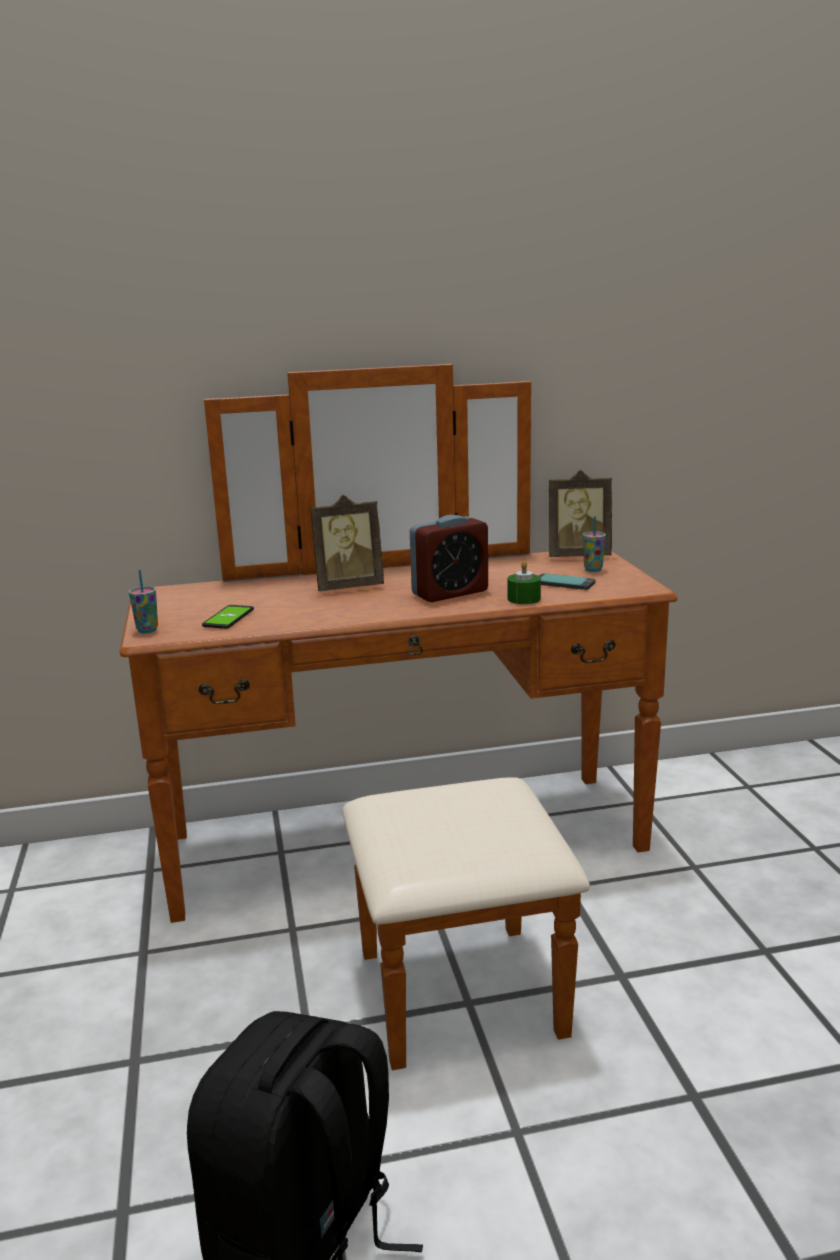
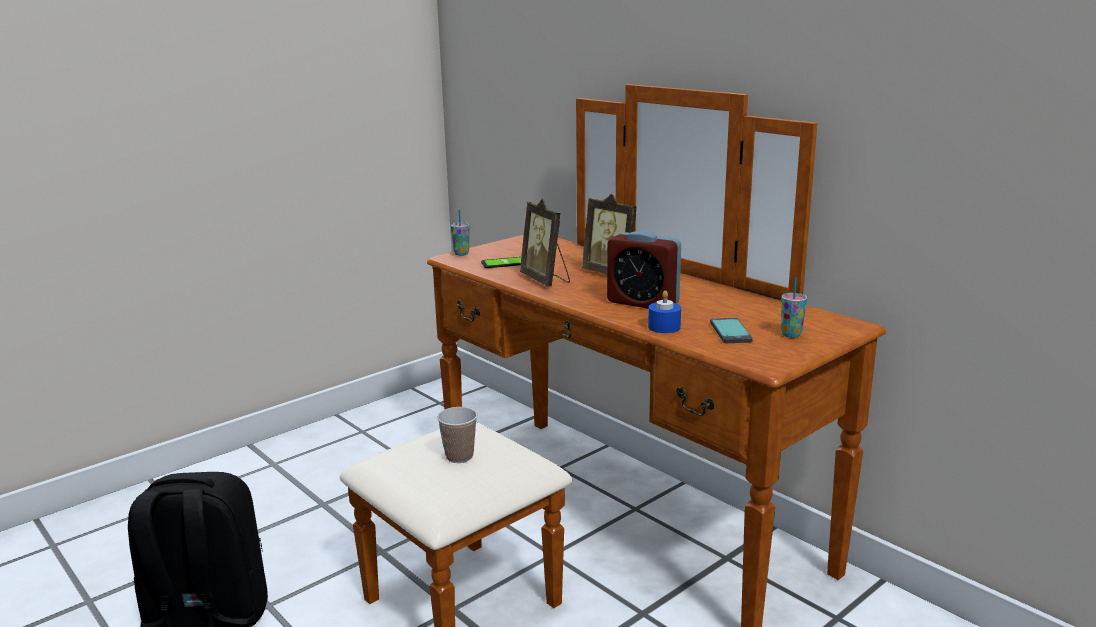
camera: 60 degrees right, 0 degrees up
(457, 816) = (459, 456): none -> cup
(524, 599) = (664, 327): green candle -> blue candle
(578, 556) = (826, 321): picture frame -> picture frame (546, 280)

